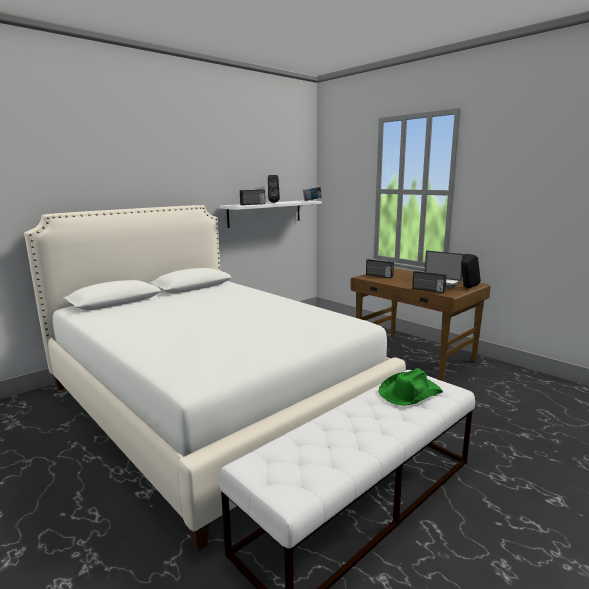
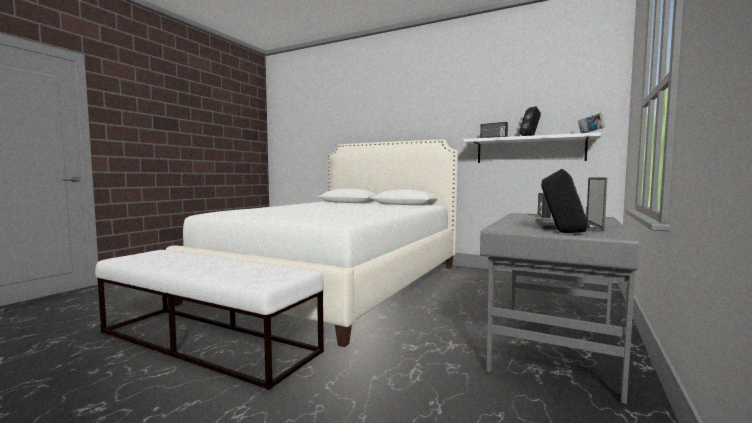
camera: 70 degrees right, 10 degrees down
(409, 393) = (256, 271): green hat -> none
(413, 356) = (552, 347): brown desk -> grey desk
(428, 290) = (504, 224): radio -> none

